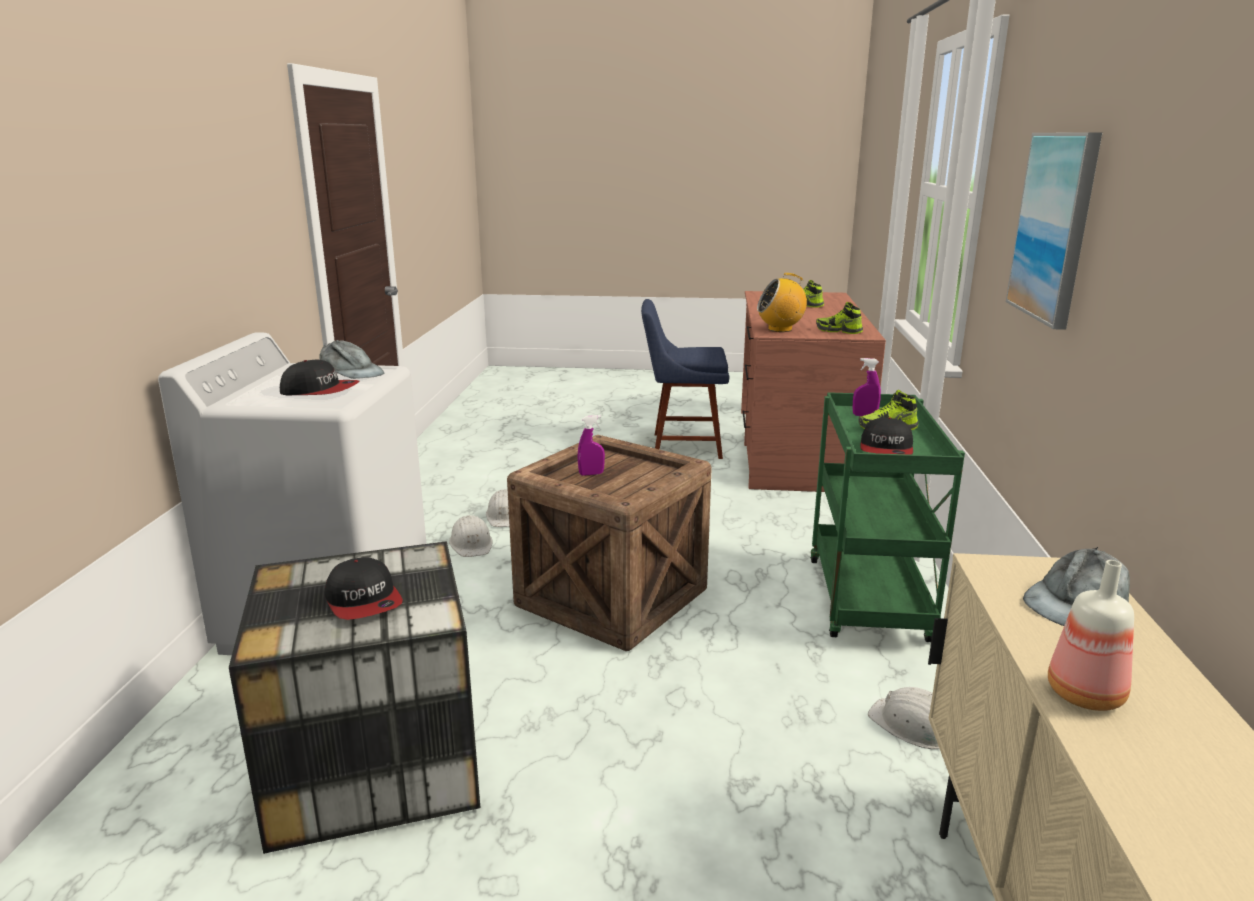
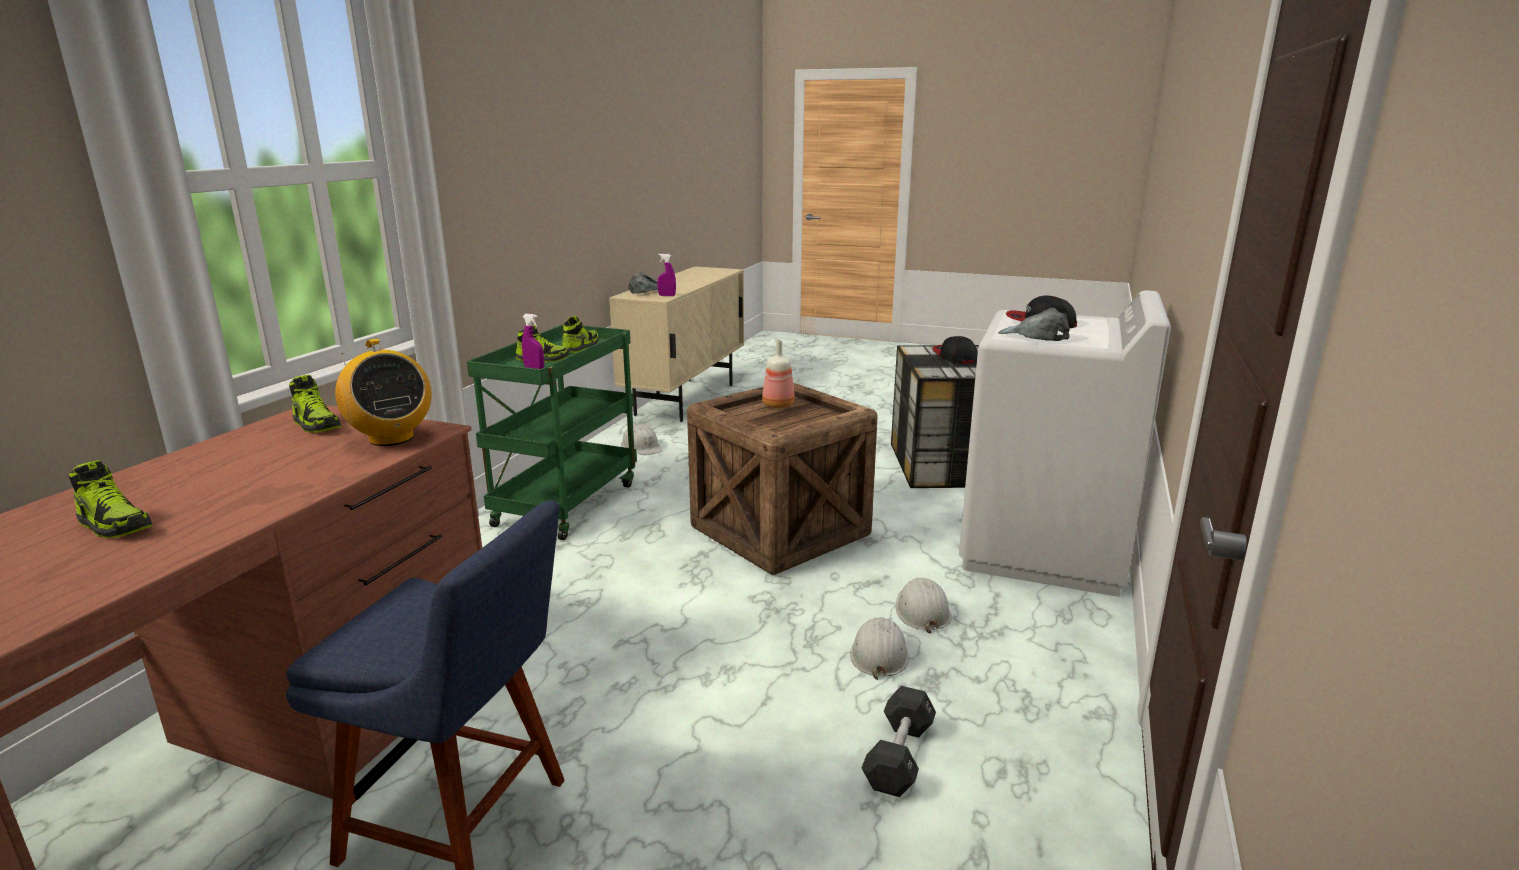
camera: 165 degrees left, 0 degrees up
(495, 479) = (899, 756): none -> black dumbbell
(591, 474) = (799, 414): purple spray bottle -> purple spray bottle (667, 296)
(780, 329) = (391, 438): radio -> radio turned 45 degrees clockwise
(886, 449) = (581, 347): cap -> shoe
(1054, 227) = (515, 162): picture -> none
(1087, 695) = (694, 282): bottle -> bottle (777, 405)

